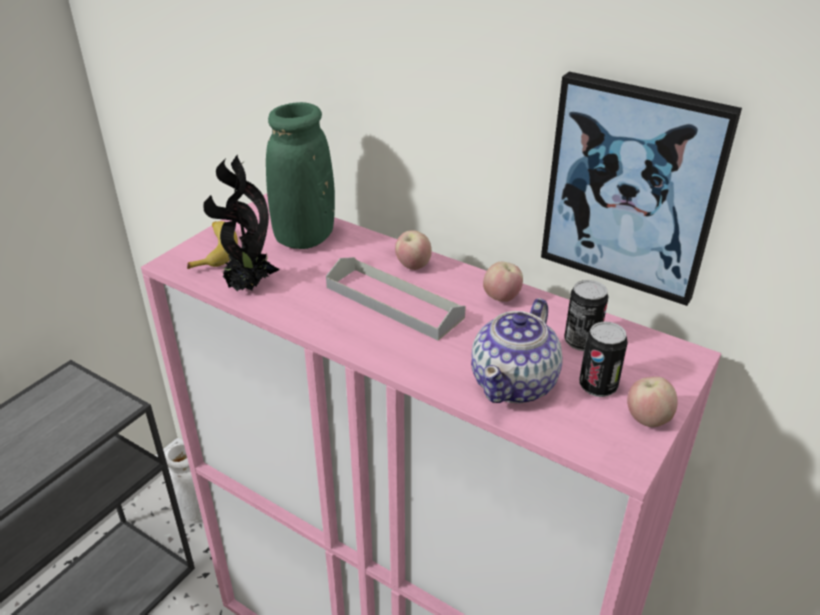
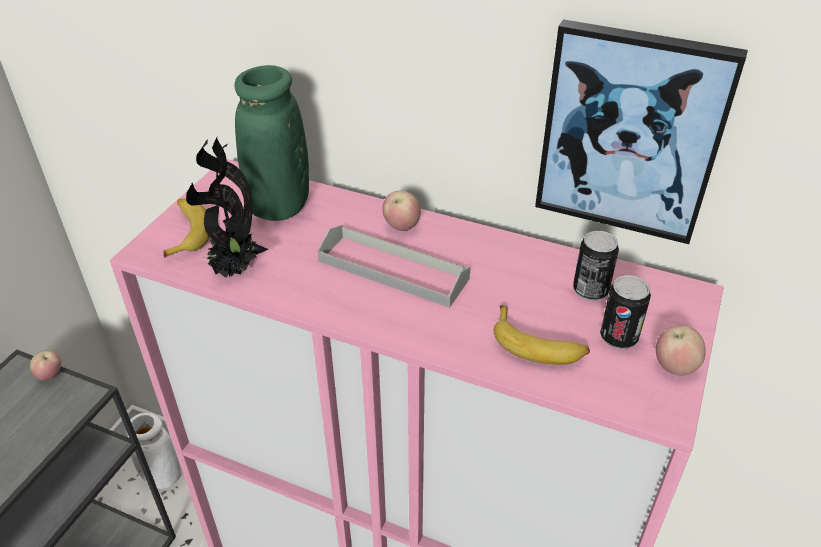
camera: 10 degrees left, 5 degrees up
(501, 299) = (500, 253): apple -> apple (50, 375)
(515, 383) = (538, 345): teapot -> banana

